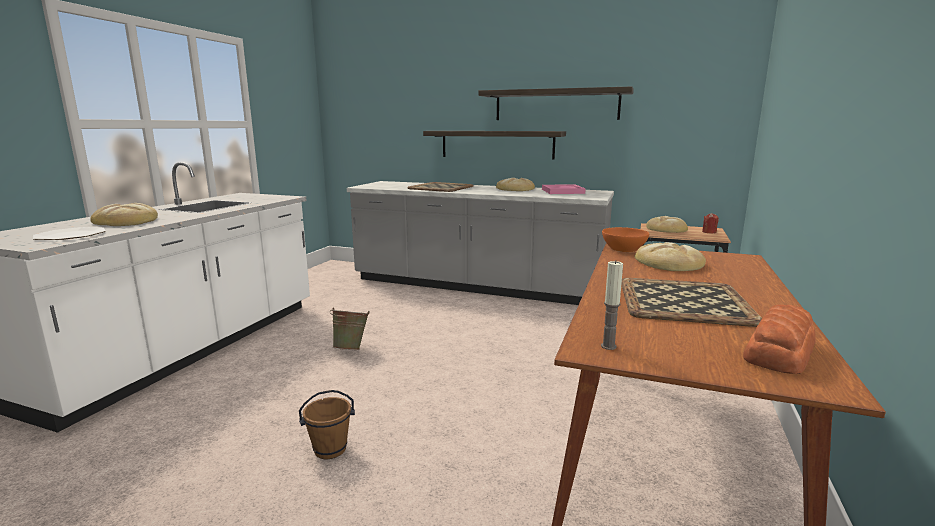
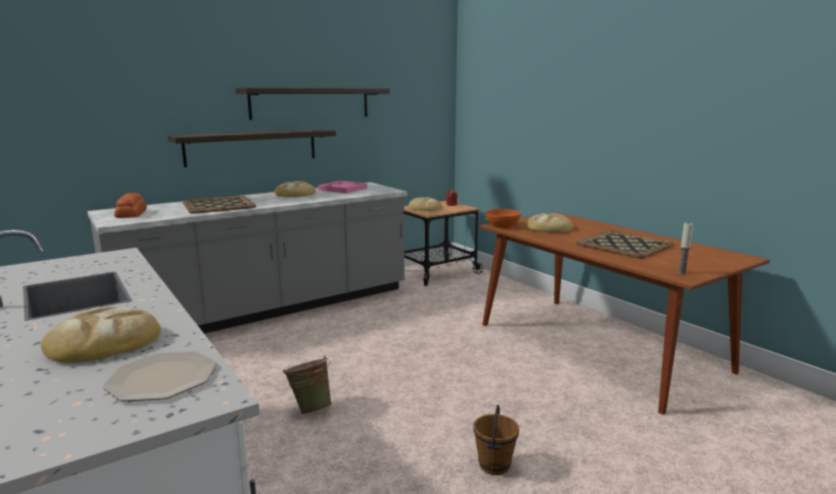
camera: 55 degrees left, 0 degrees up
(780, 352) = (706, 252): bread -> bread (131, 213)

